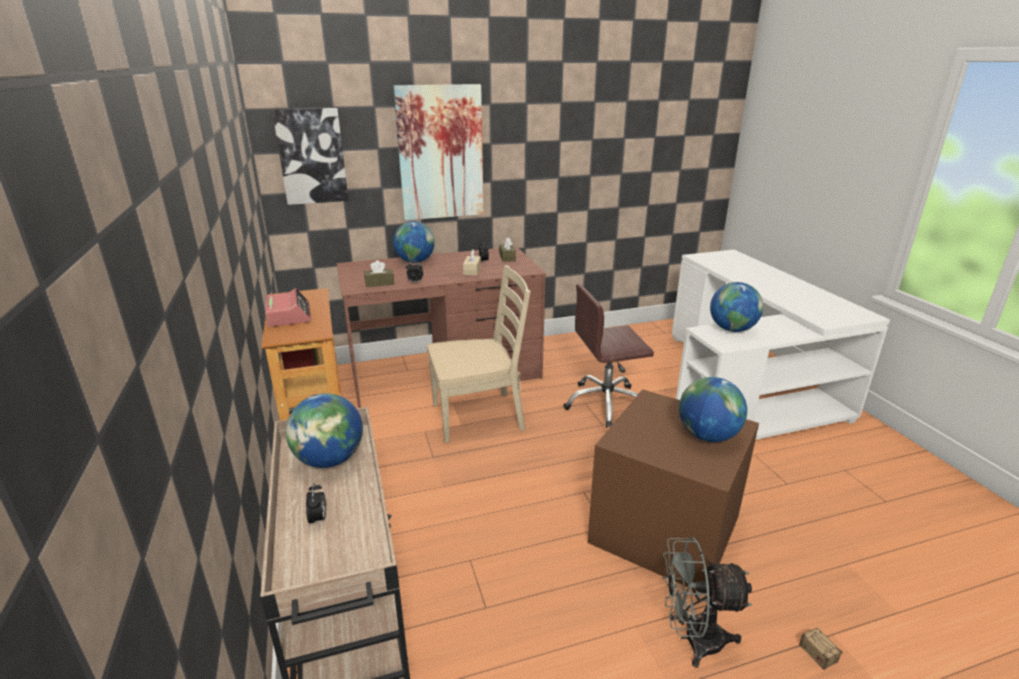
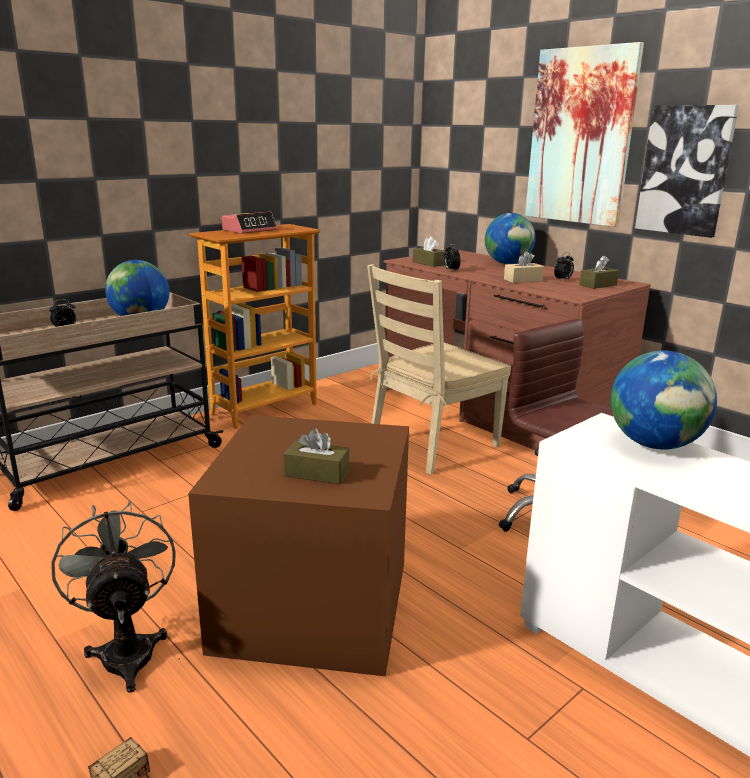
camera: 65 degrees right, 5 degrees down
(312, 156) = (460, 131): picture -> picture (685, 170)
(478, 416) = (433, 444): beige chair -> beige chair turned 90 degrees clockwise
(707, 436) = (317, 473): globe -> brown tissue box

